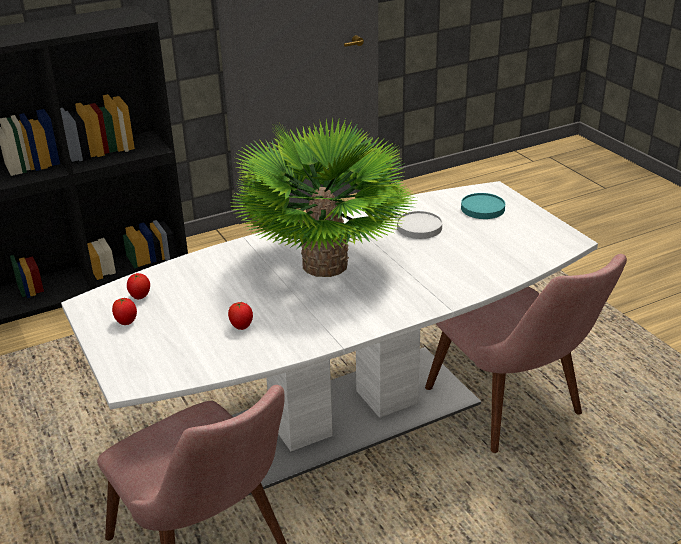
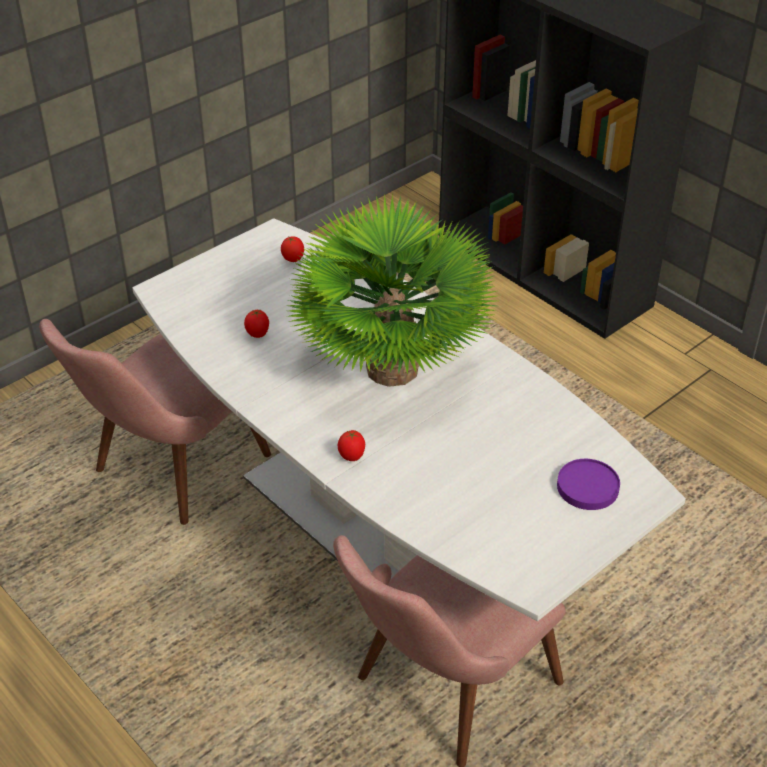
camera: 75 degrees right, 10 degrees up
(126, 322) = (249, 263): tomato -> tomato (352, 457)
(419, 227) = (509, 432): white plate -> none
(483, 209) = (587, 487): turquoise plate -> purple plate

